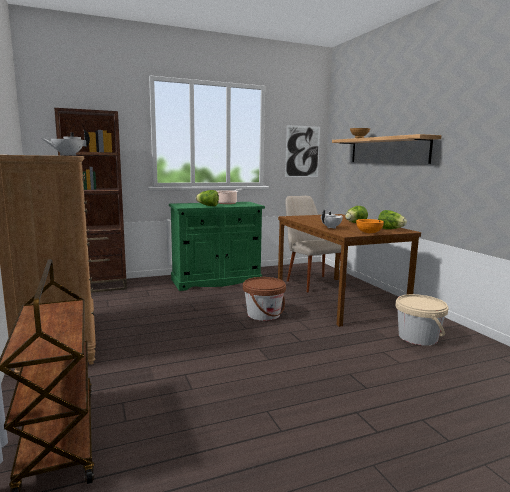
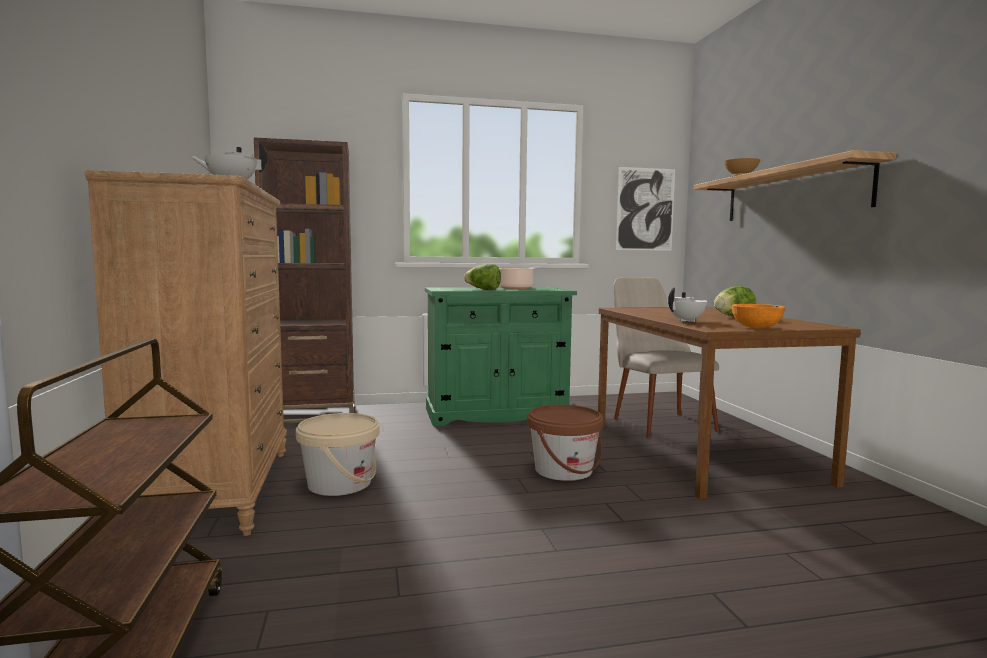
camera: 10 degrees right, 5 degrees down
(390, 229) = (799, 324): lettuce -> none
(418, 337) = (859, 530): beige bucket -> beige bucket (339, 484)

